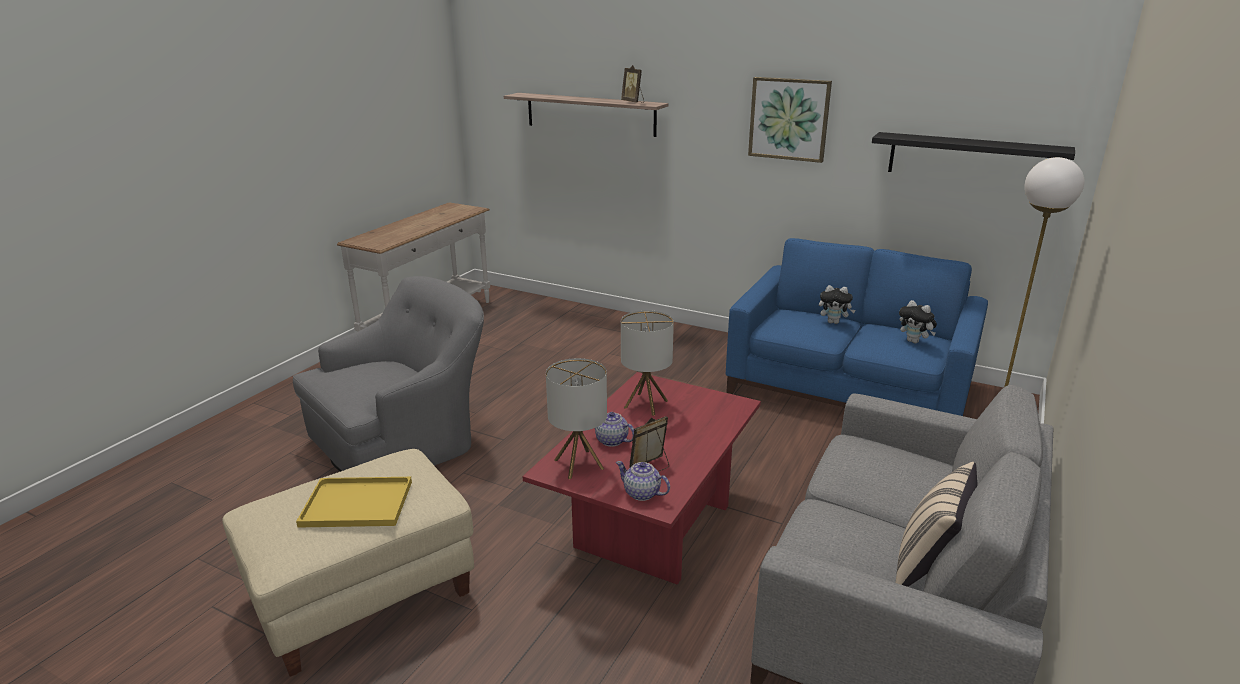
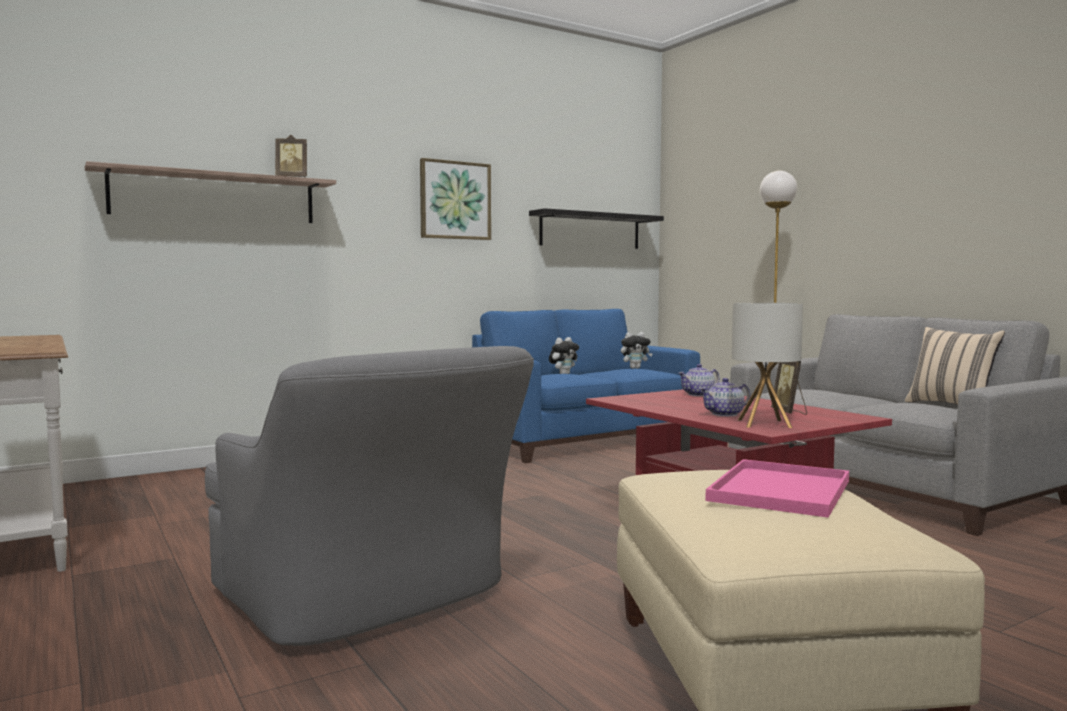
camera: 60 degrees left, 20 degrees down
(354, 504) = (781, 491): yellow tray -> pink tray
(405, 440) = (371, 599): grey armchair -> grey armchair turned 150 degrees clockwise
(642, 493) = (835, 418): teapot -> teapot (699, 394)
(646, 404) = (662, 402): table lamp -> none

